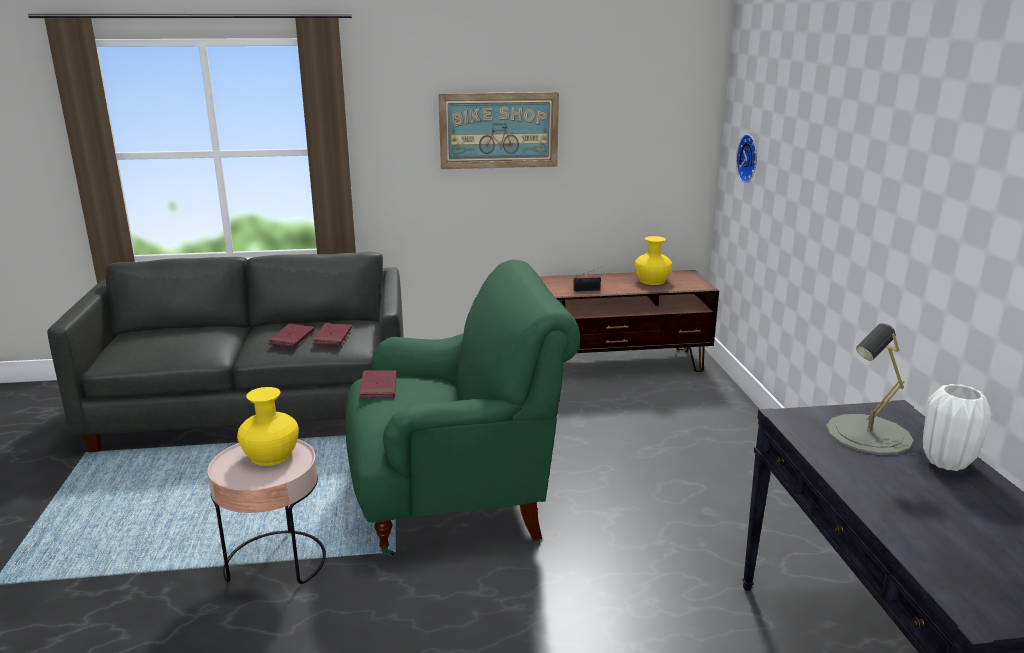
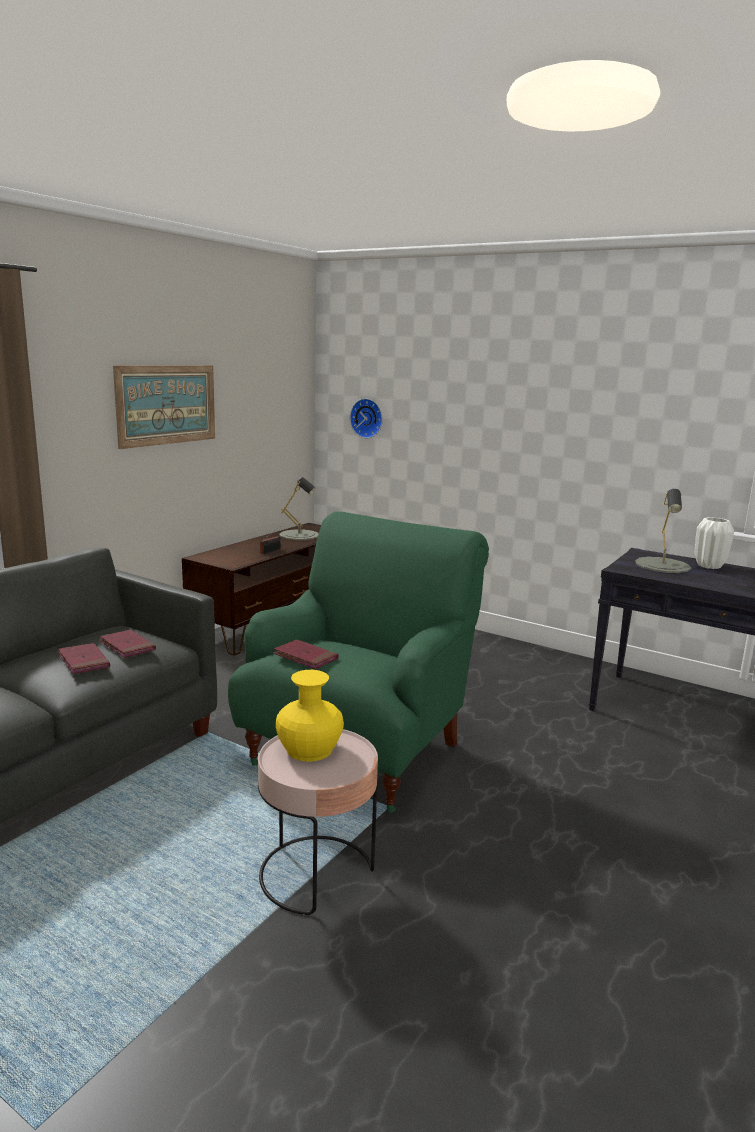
camera: 50 degrees left, 5 degrees down
(652, 281) = (299, 535): yellow vase -> grey table lamp

